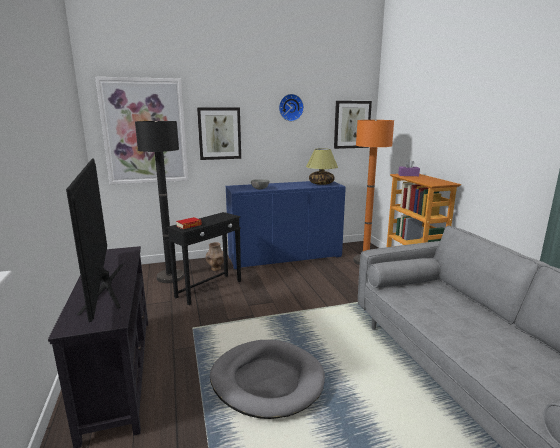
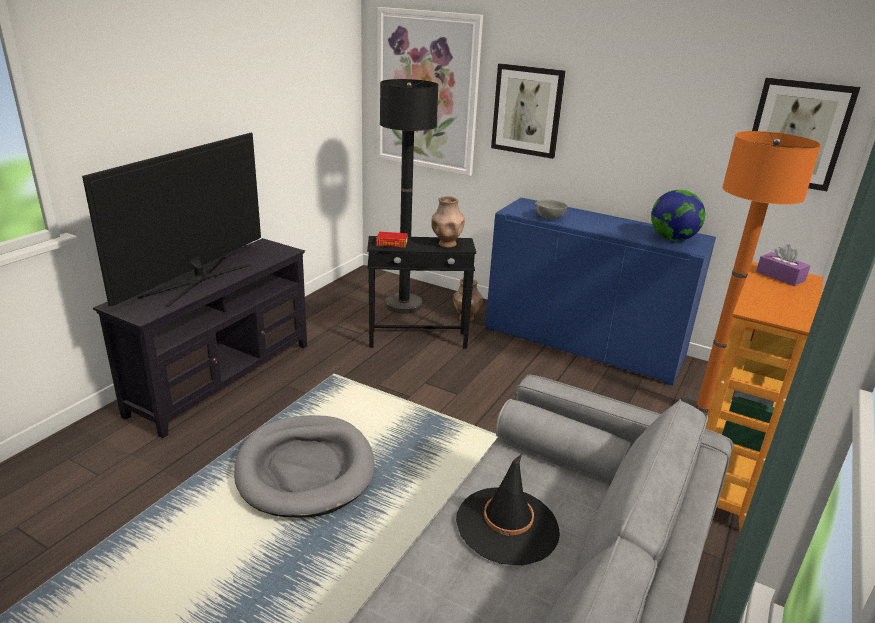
camera: 45 degrees right, 10 degrees up
(219, 217) = (446, 244): none -> brown vase
(290, 107) = (660, 81): wall clock -> none
(321, 184) = (672, 239): table lamp -> globe
(447, 313) = (507, 525): none -> black hat

